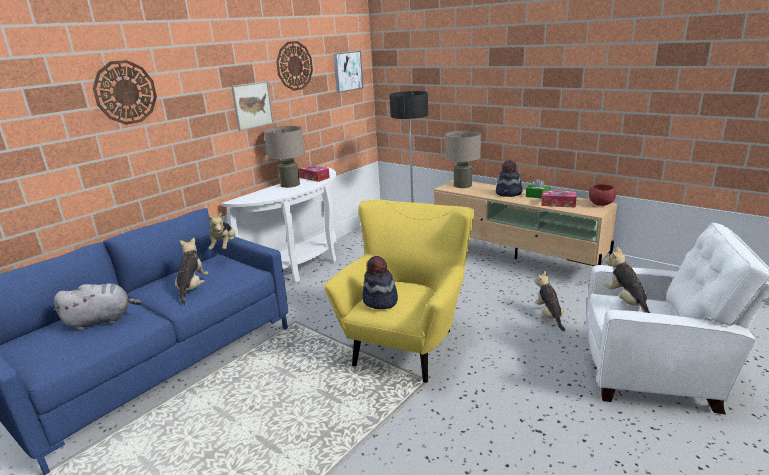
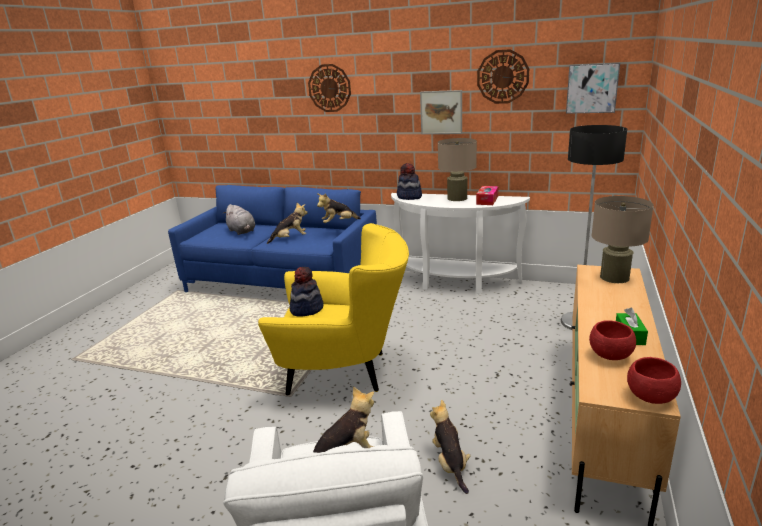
camera: 70 degrees right, 0 degrees up
(509, 193) = (616, 312): hat -> hat (409, 197)
(549, 316) = (450, 464): plush toy -> plush toy turned 75 degrees counterclockwise
(558, 204) = (609, 356): tissue box -> red bowl

